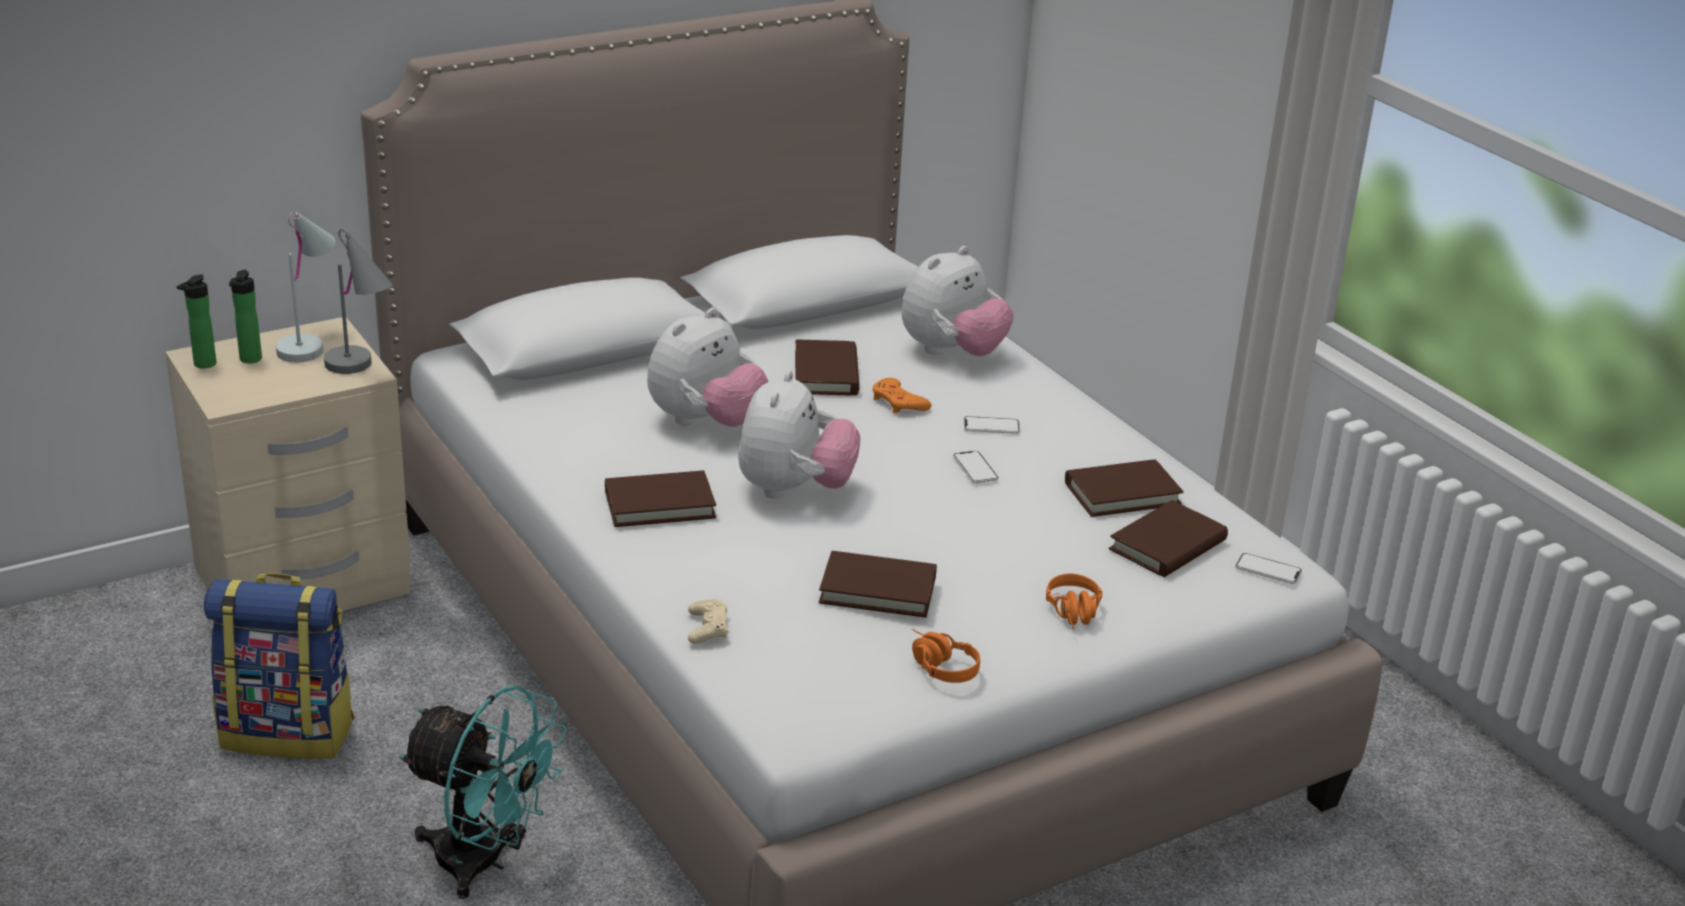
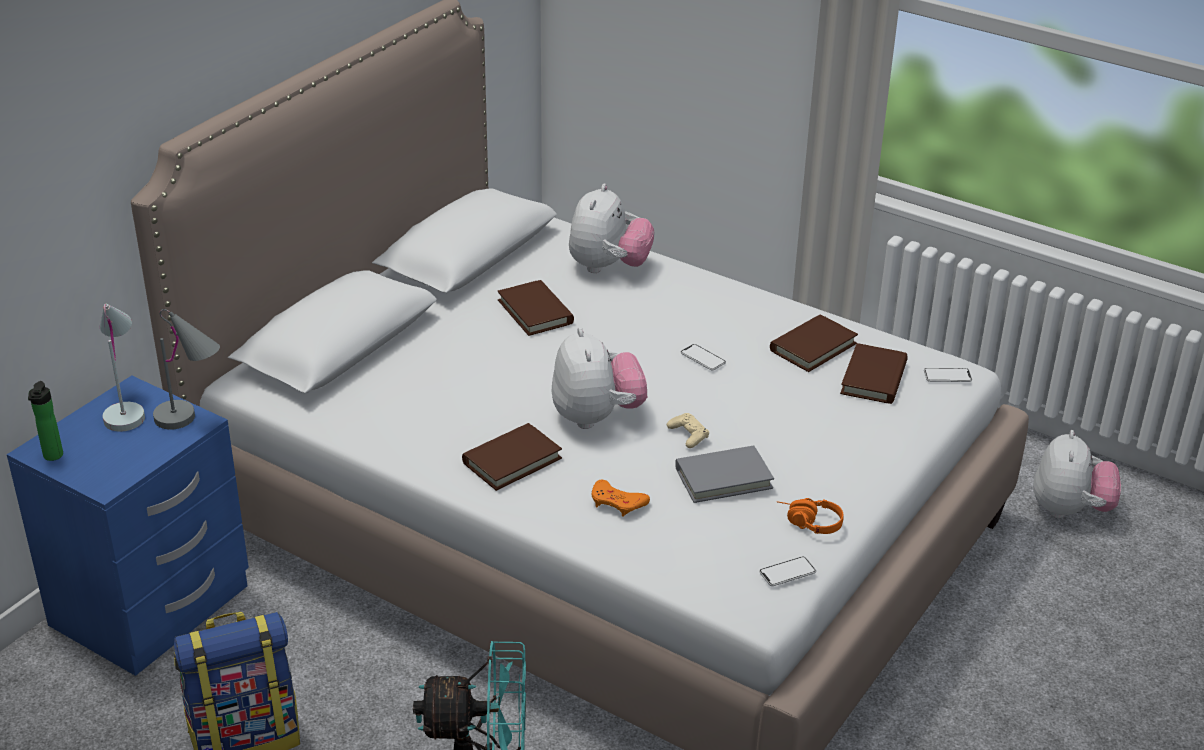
camera: 25 degrees left, 5 degrees up
(249, 360) = (89, 440): bottle -> none
(303, 583) = (152, 607): beige nightstand -> blue nightstand
(705, 422) = (484, 380): plush toy -> plush toy (1069, 510)
(707, 628) = (632, 549): beige game controller -> beige game controller (688, 435)
(878, 590) = (723, 478): brown book -> grey book
(898, 402) = (606, 320): orange game controller -> orange game controller (617, 502)
(991, 426) = (685, 320): phone -> phone (787, 572)
(1075, 615) = (860, 452): orange headphones -> none

